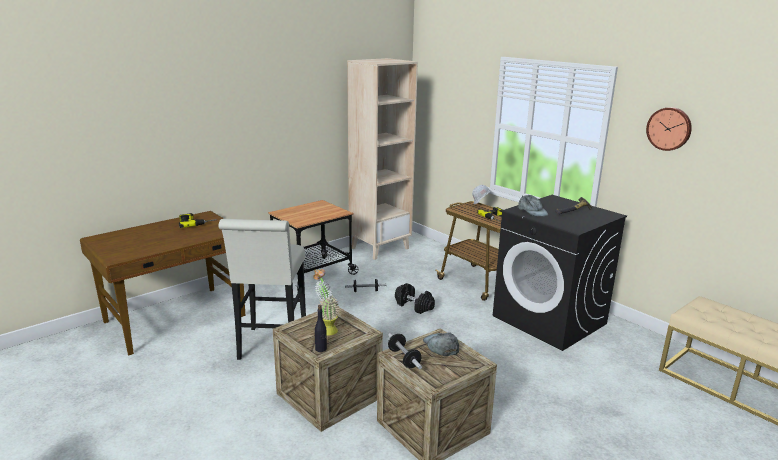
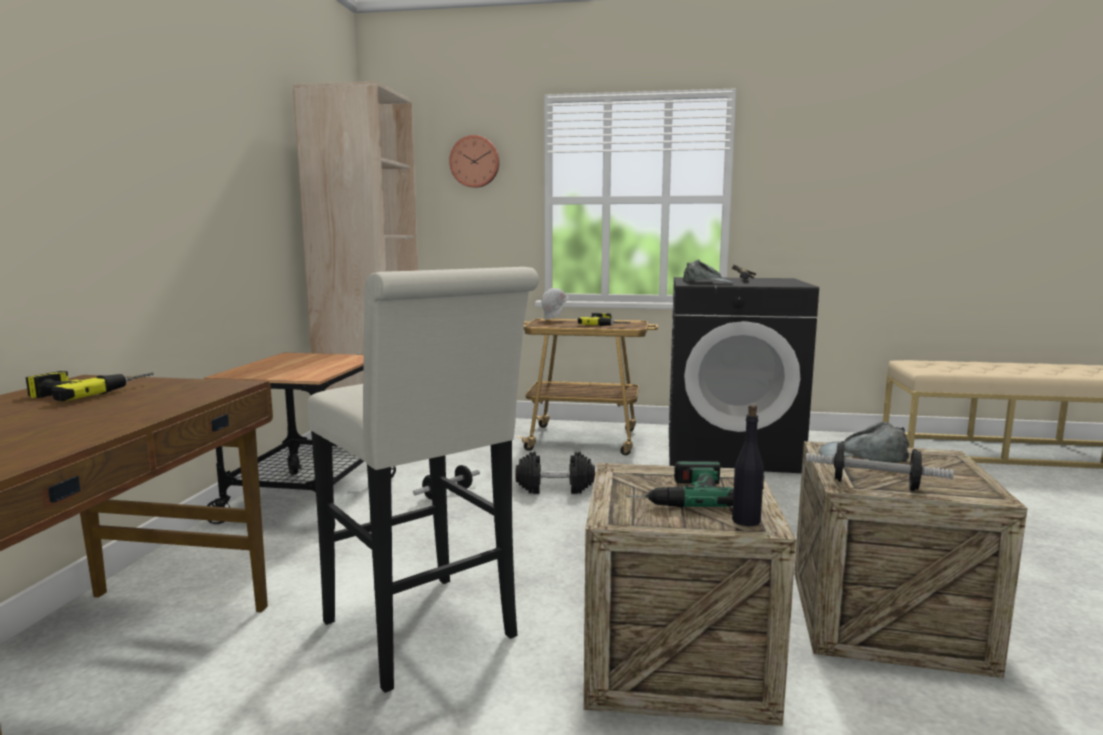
camera: 40 degrees left, 10 degrees down
(326, 329) = (676, 494): potted plant -> power drill
(669, 128) = (819, 159): wall clock -> wall clock (475, 161)

